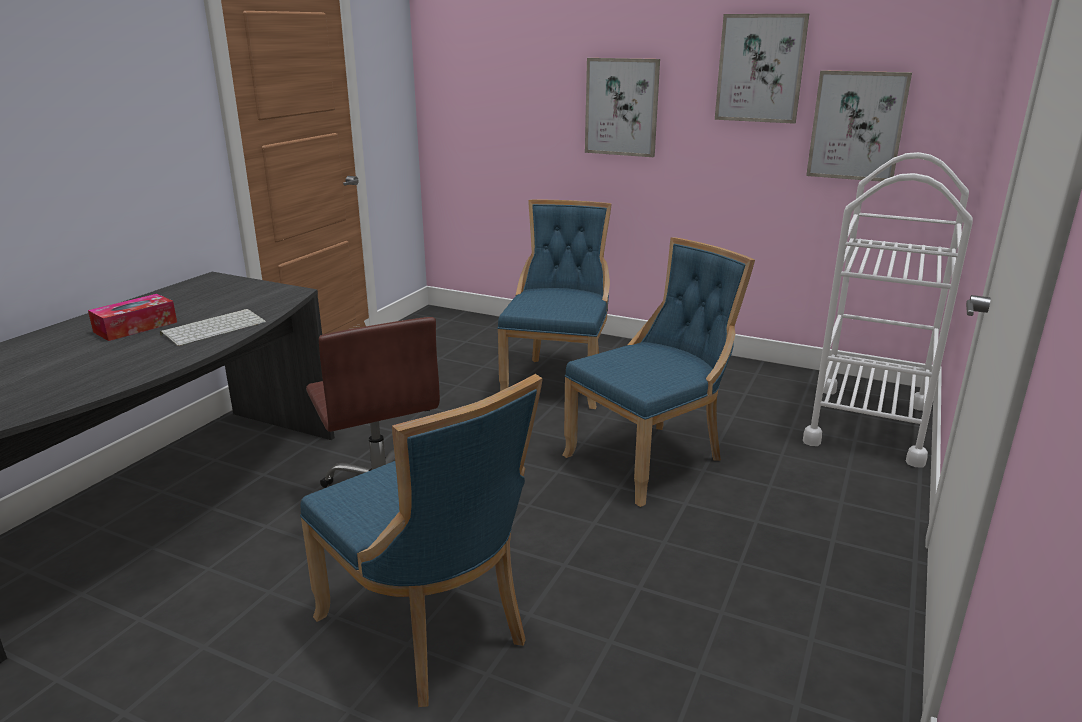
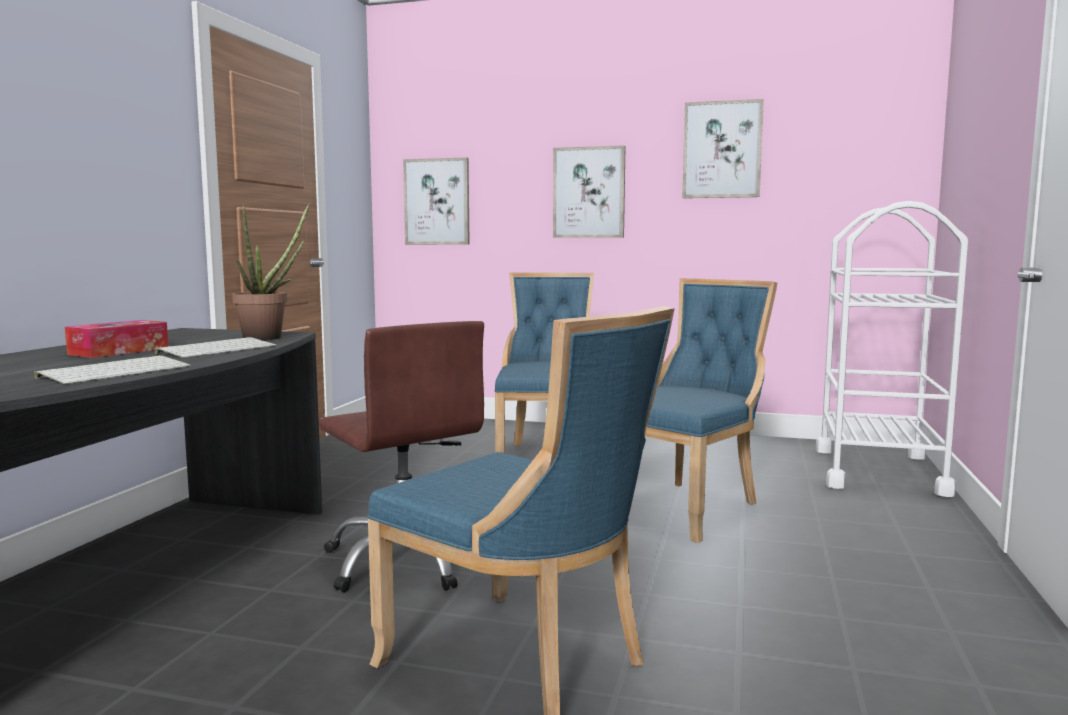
camera: 10 degrees left, 15 degrees down
(113, 374) = (117, 371): none -> keyboard
(271, 300) = (269, 337): none -> potted plant
(857, 126) = (817, 196): picture -> picture (437, 201)

